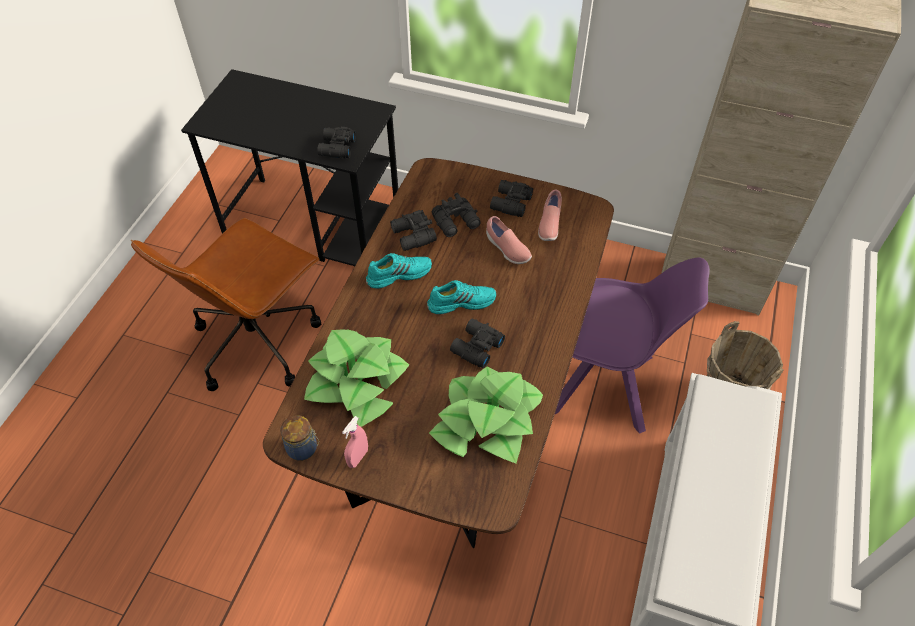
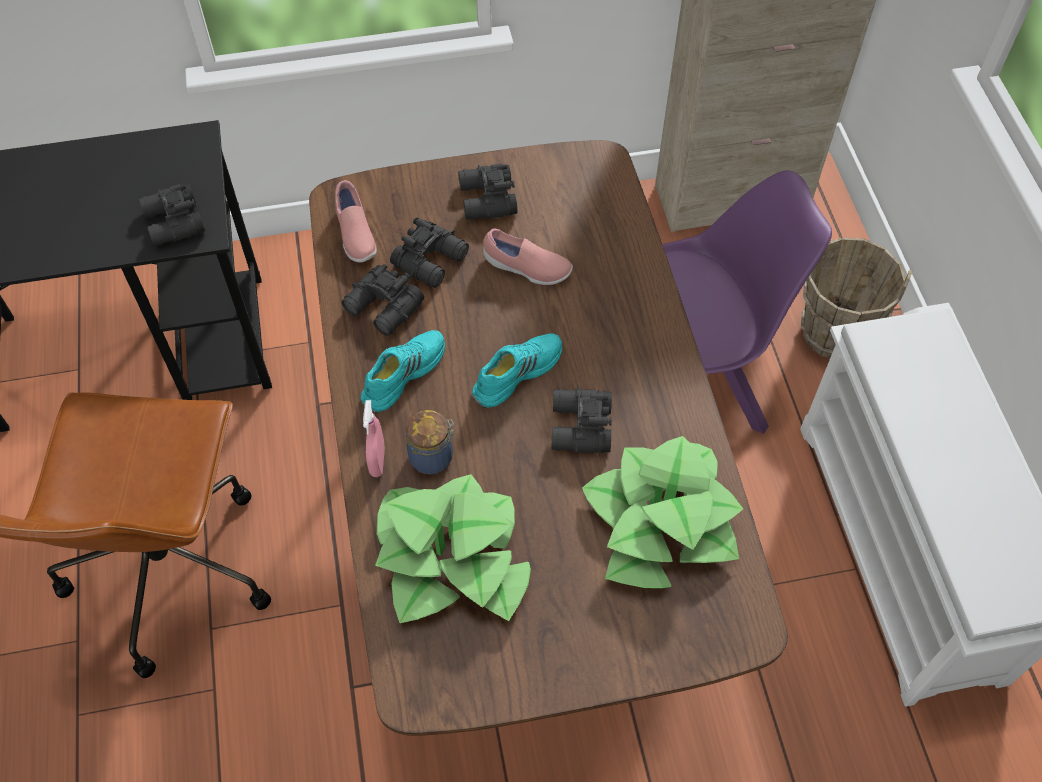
camera: 30 degrees left, 5 degrees up
(303, 448) = (444, 693): jar -> jar (433, 457)
(358, 457) = (528, 664): pink spray bottle -> pink spray bottle (377, 461)
(549, 225) = (559, 208): pink shoe -> pink shoe (355, 235)

